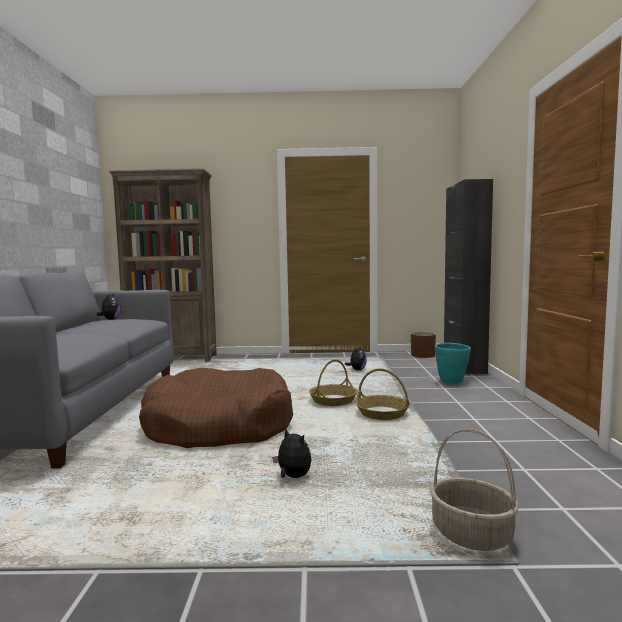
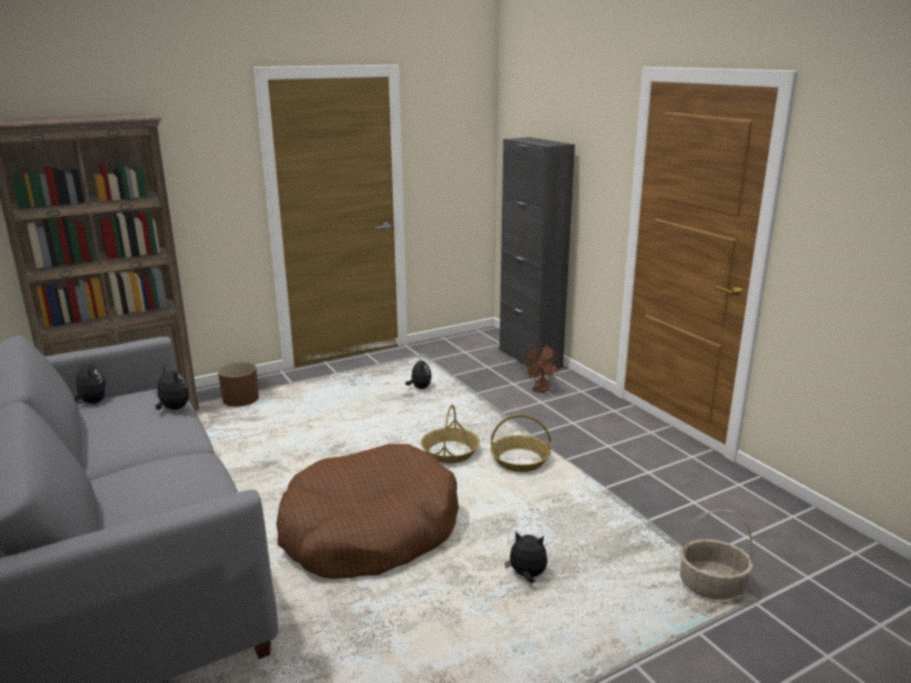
camera: 30 degrees left, 15 degrees up
(138, 323) = (173, 409): none -> plush toy
(423, 355) = (468, 343): brown planter -> brown planter (241, 399)
(452, 382) = (540, 389): turquoise planter -> brown fan

